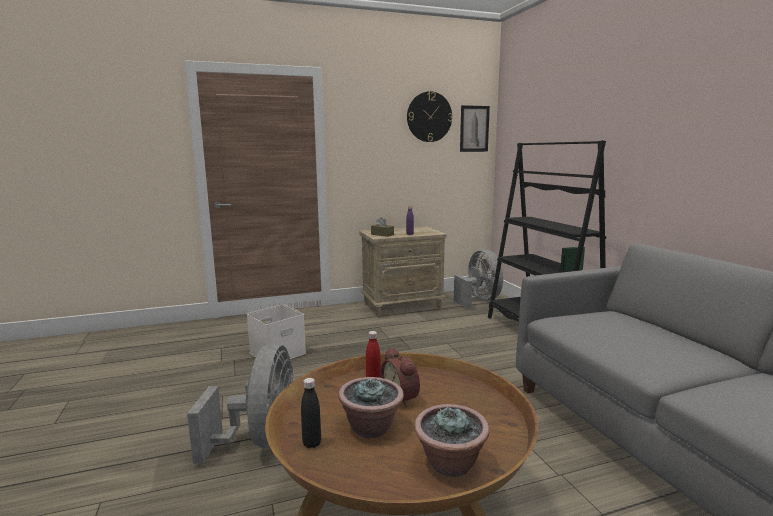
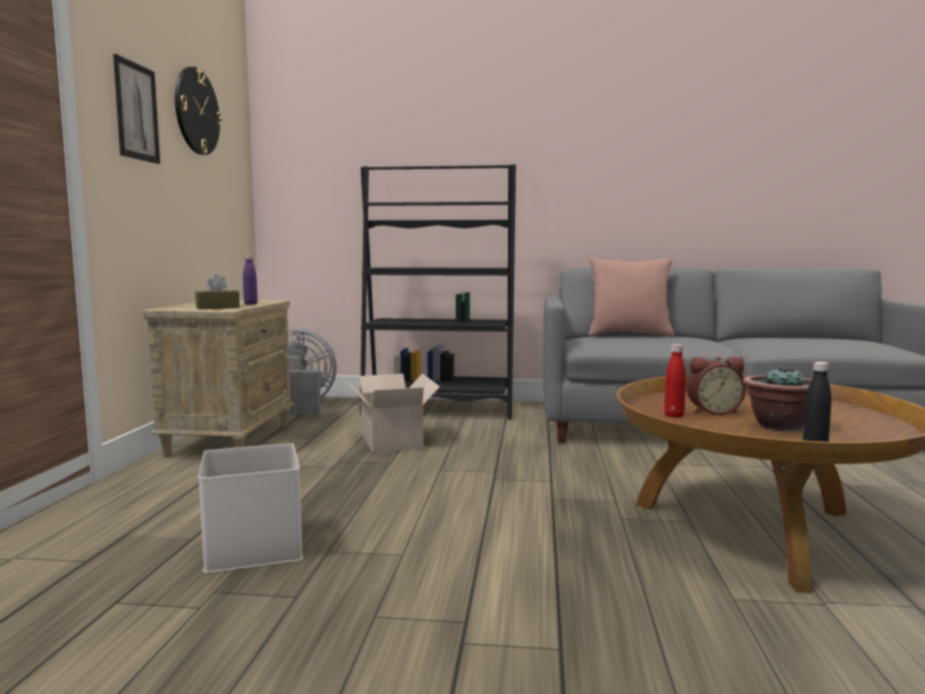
camera: 65 degrees left, 5 degrees down
(260, 440) = (570, 592): grey fan -> none
(450, 465) = (846, 415): potted plant -> none
(452, 338) = (391, 439): none -> cardboard box
(474, 129) = (236, 144): picture -> picture (136, 112)
(651, 326) = (629, 335): none -> pink pillow

